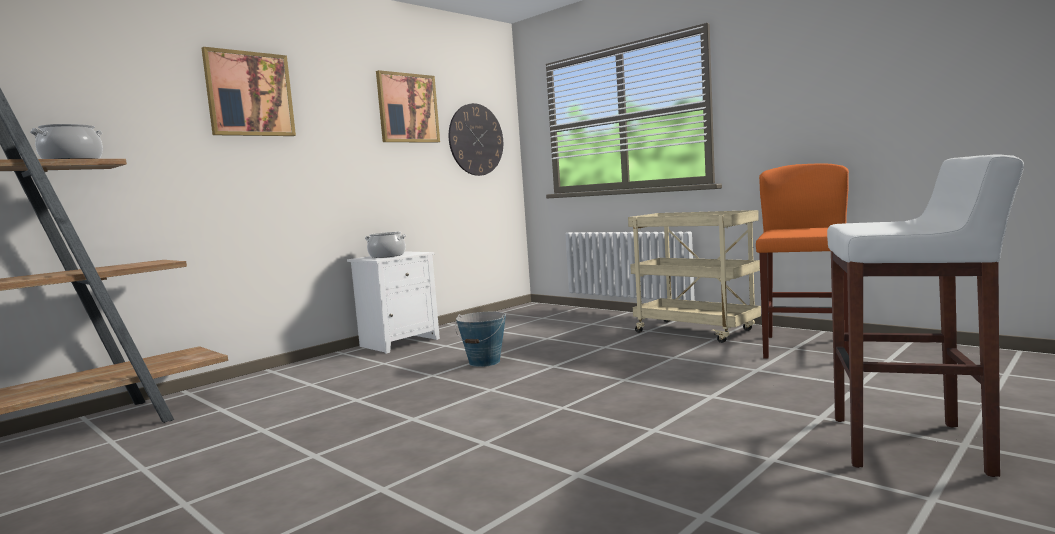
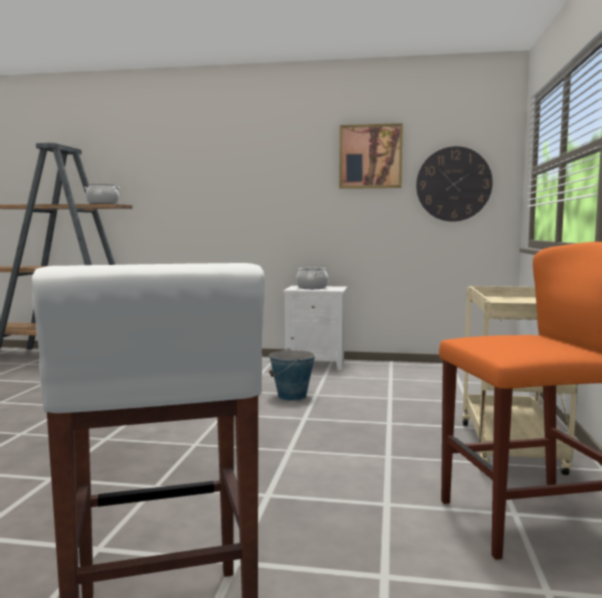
camera: 55 degrees right, 0 degrees up
(249, 94) = (230, 155): picture -> none

